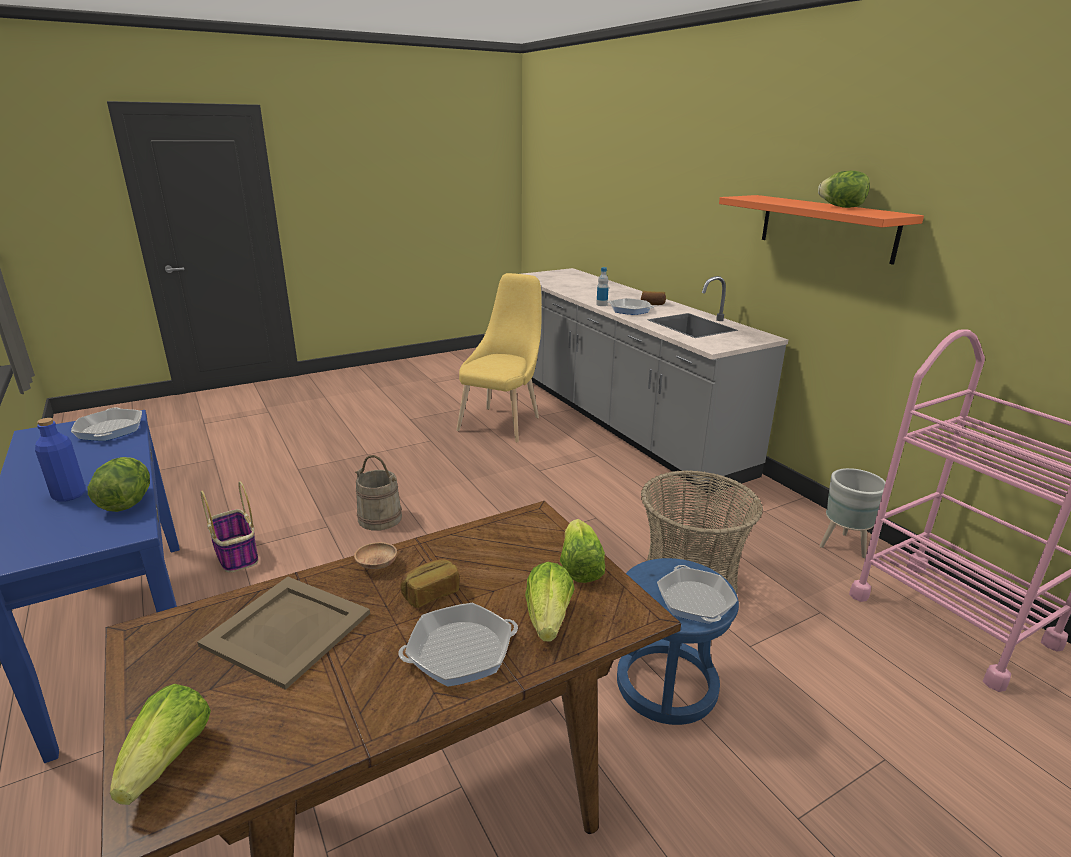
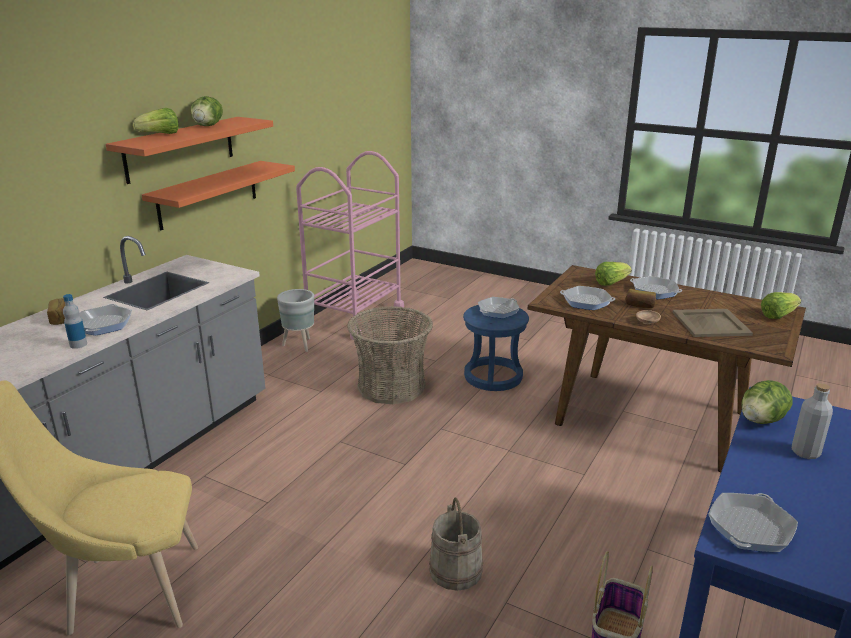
camera: 120 degrees left, 0 degrees up
(69, 495) = (805, 452): blue bottle -> grey bottle
(501, 549) = (586, 302): none -> frying pan
(579, 567) = (570, 285): lettuce -> lettuce (160, 135)
(842, 294) = (208, 194): none -> orange shelf

